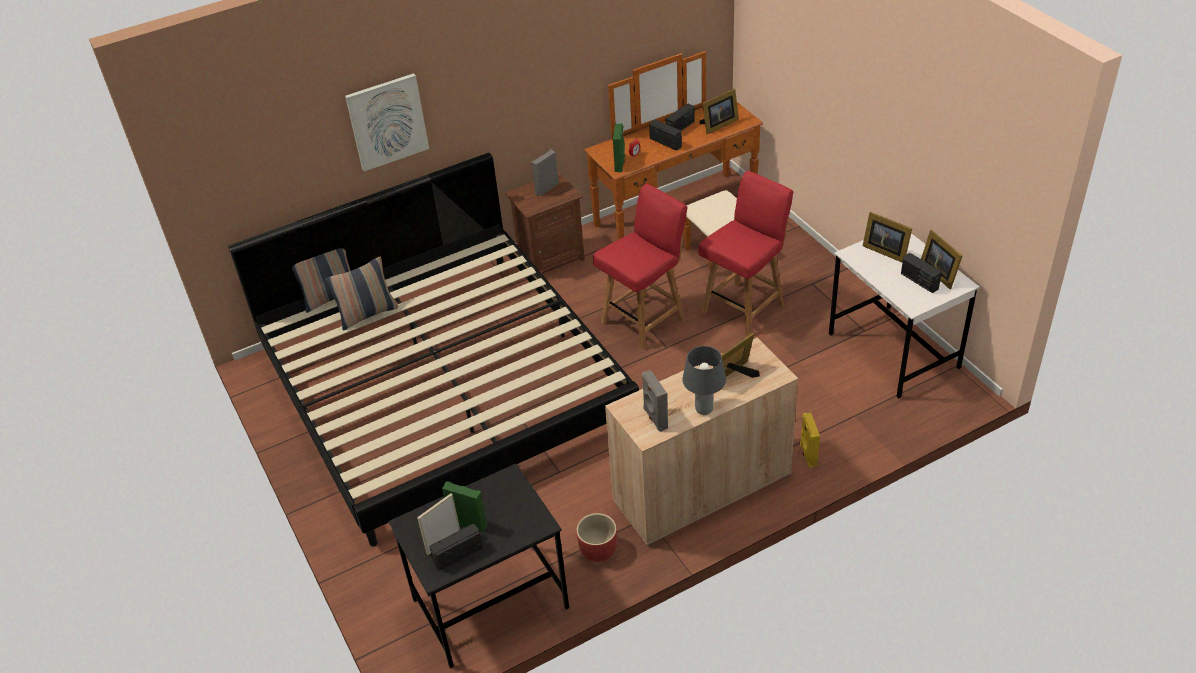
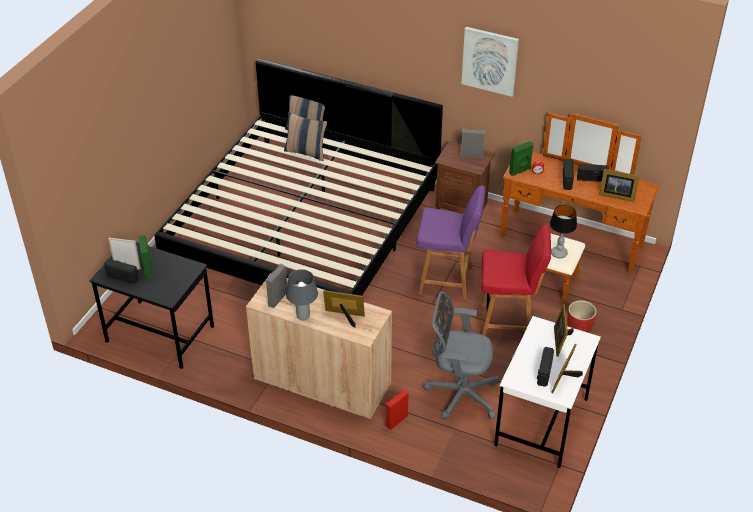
camera: 50 degrees right, 0 degrees up
(387, 121) = (378, 42): picture -> picture (490, 61)
(599, 551) = (234, 360): red planter -> red planter (579, 327)
(644, 320) = (447, 280): red chair -> purple chair
(728, 210) = (559, 253): none -> table lamp
(807, 455) = (396, 420): yellow speaker -> red speaker
(809, 389) = (459, 394): none -> grey office chair

